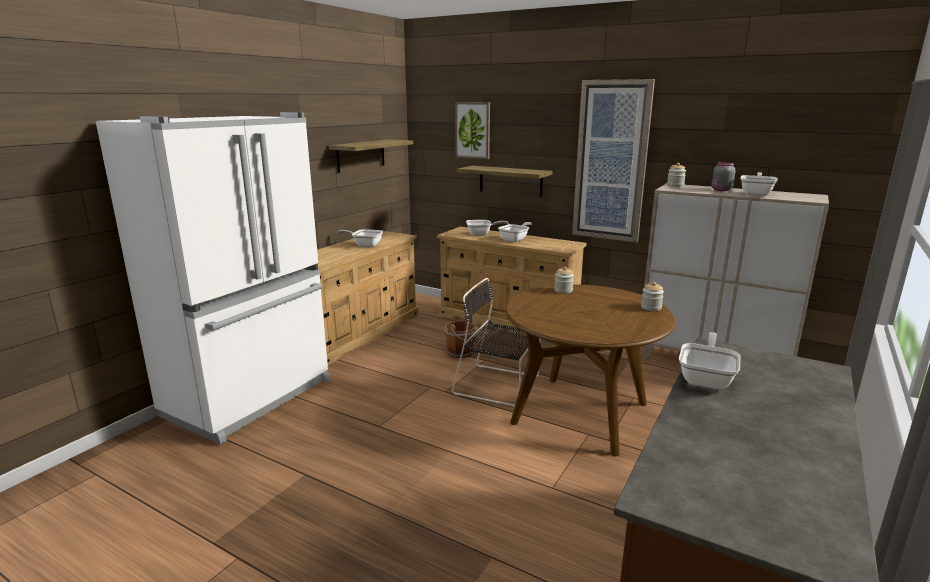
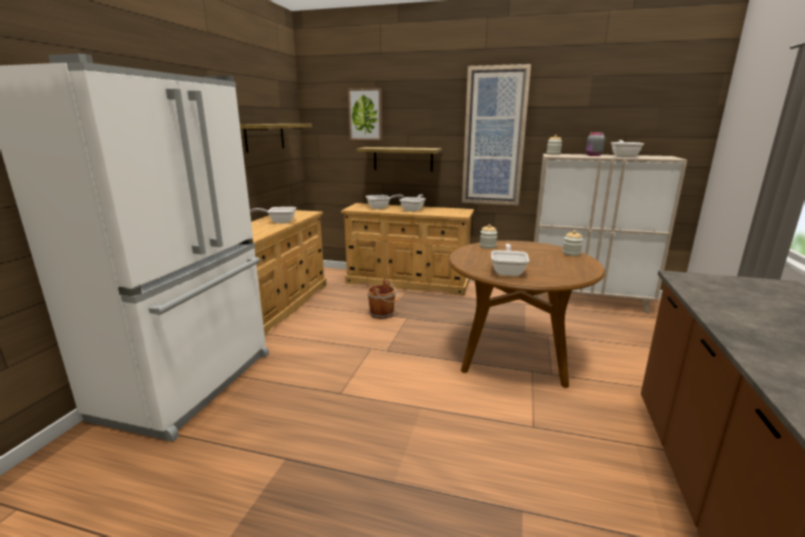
camera: 15 degrees left, 0 degrees up
(499, 385) = (432, 339): black chair -> none
(707, 379) = (714, 303): frying pan -> frying pan (508, 271)

